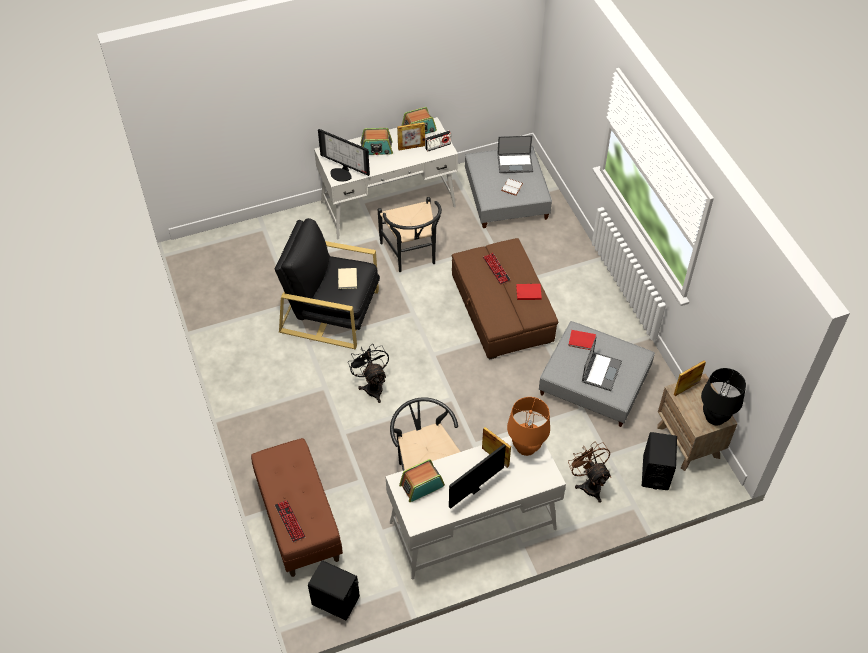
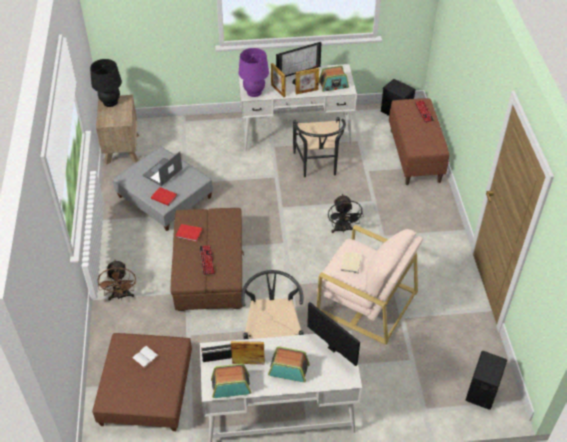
camera: 165 degrees left, 5 degrees down
(330, 311) = (366, 301): black armchair -> beige armchair
(506, 196) = (146, 390): grey ottoman -> brown ottoman
(515, 163) = (125, 387): laptop -> none
(526, 446) = (254, 92): orange table lamp -> purple table lamp
(589, 484) = (206, 138): brown fan -> brown fan (121, 296)
(655, 472) = (157, 136): black speaker -> black speaker (482, 392)
(686, 388) = (117, 121): picture frame -> picture frame (306, 91)

